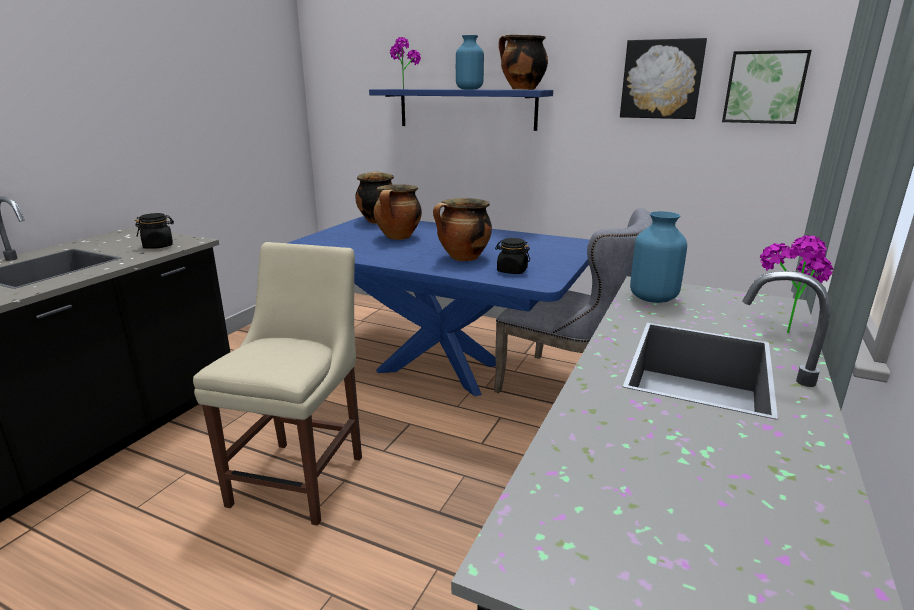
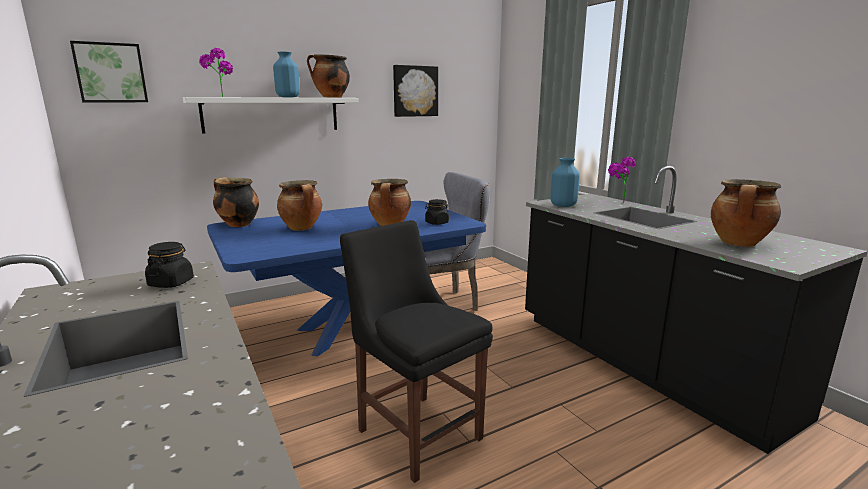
camera: 55 degrees left, 5 degrees down
(302, 476) = (416, 431): beige chair -> black chair
(466, 109) = (272, 114): blue shelf -> white shelf
(634, 484) = (739, 244): none -> cooking pot
(764, 87) = (466, 96): picture -> picture (111, 73)

